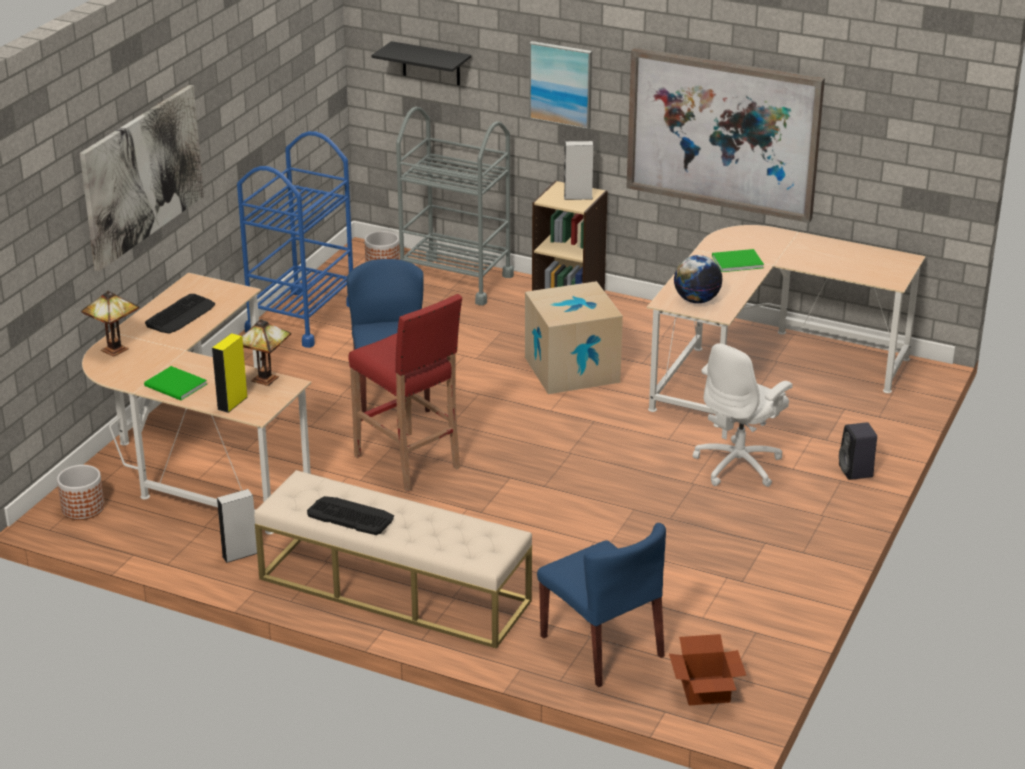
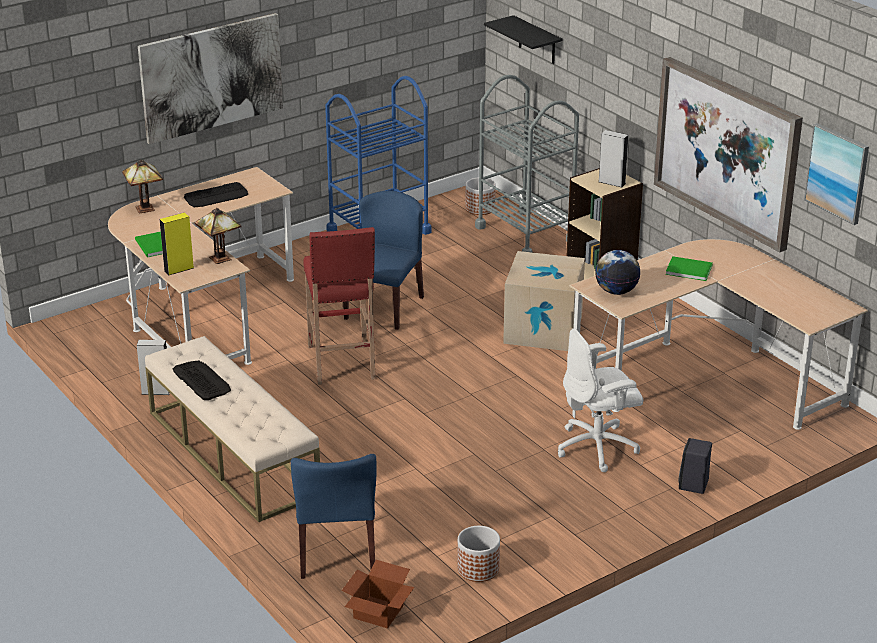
camera: 30 degrees right, 0 degrees up
(83, 508) = (89, 325): planter -> planter (478, 569)
(561, 84) = (619, 79): picture -> picture (837, 173)

